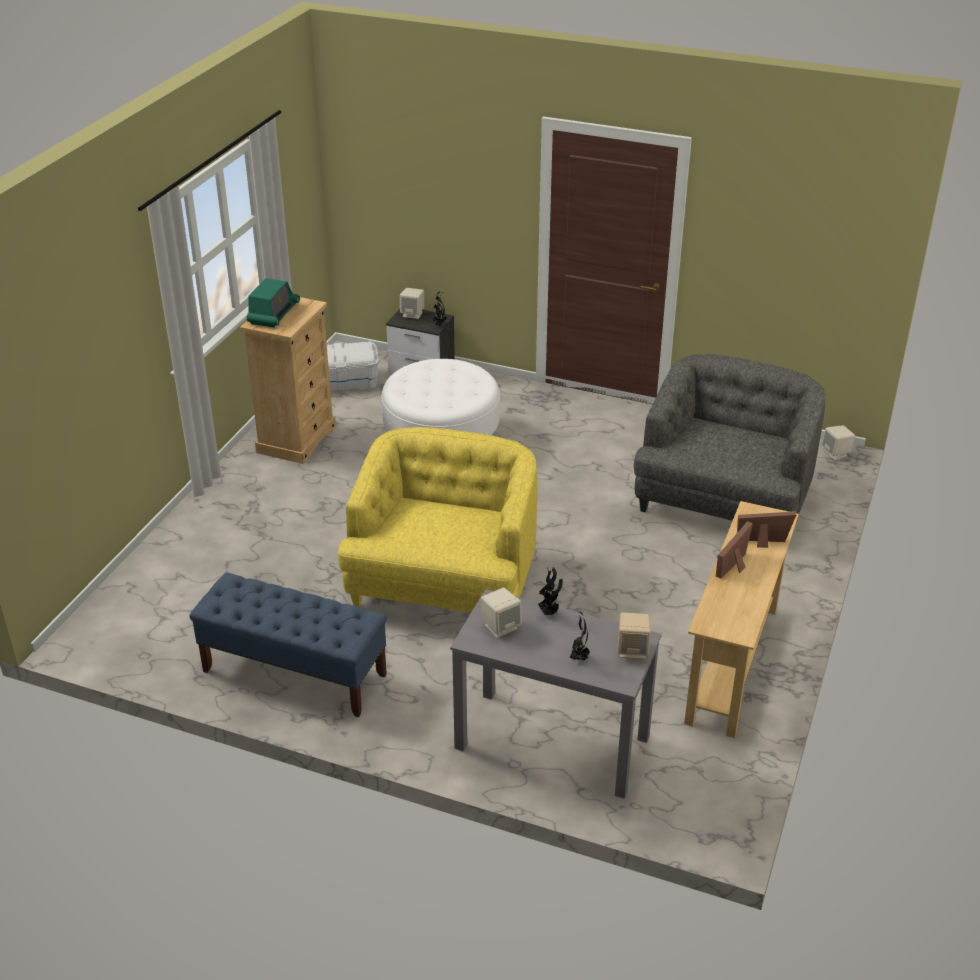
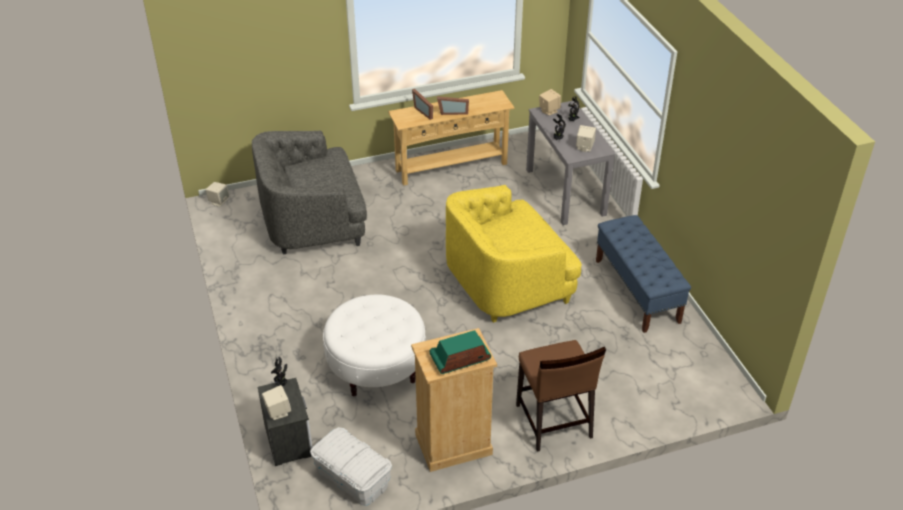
camera: 130 degrees left, 5 degrees up
(233, 502) = (553, 422): none -> brown chair

